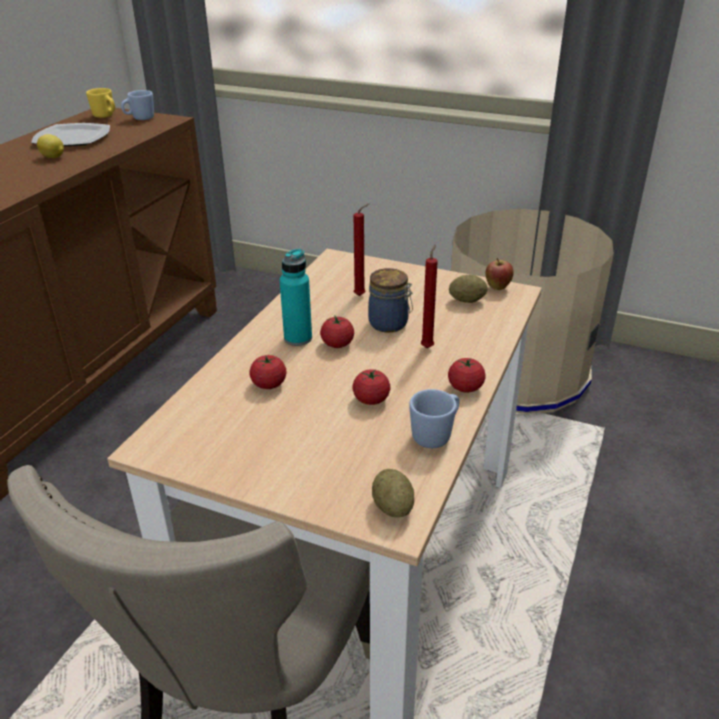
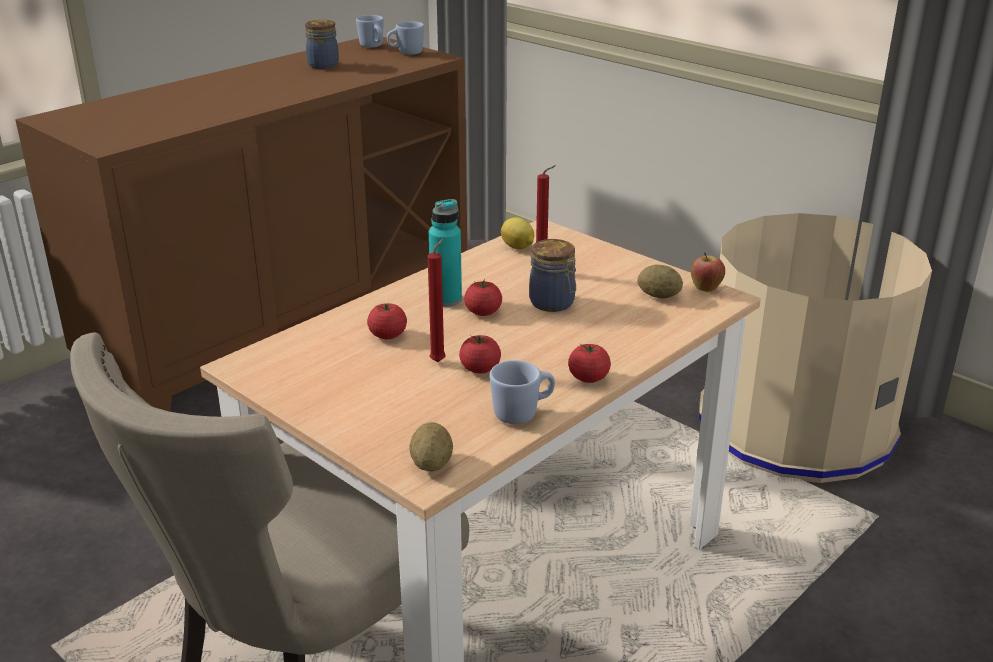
camera: 20 degrees right, 5 degrees down
(53, 157) = (293, 82): lemon -> lemon (518, 248)
(72, 138) = (324, 65): plate -> jar
(106, 116) = (373, 47): yellow mug -> blue mug
(428, 347) = (578, 332): red candle -> red candle (439, 361)

